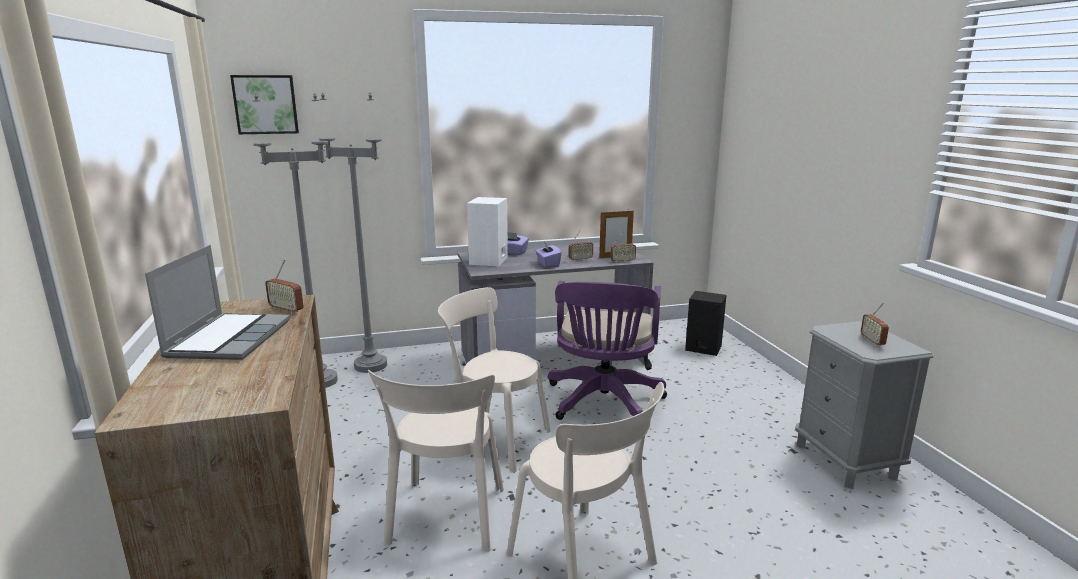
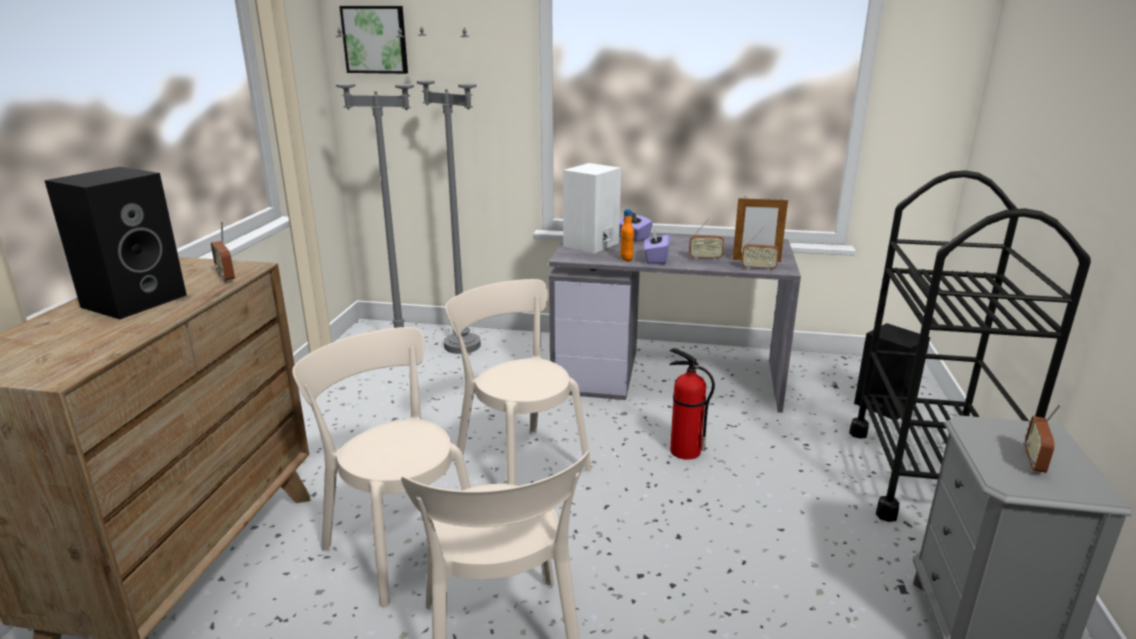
camera: 25 degrees right, 5 degrees up
(229, 338) = (135, 300): laptop -> black speaker
(446, 519) = (399, 543): beige chair -> beige chair turned 105 degrees clockwise
(527, 267) = (626, 259): none -> orange bottle
(603, 403) = (684, 451): purple office chair -> fire extinguisher
(757, 384) = (925, 477): none -> black cart

